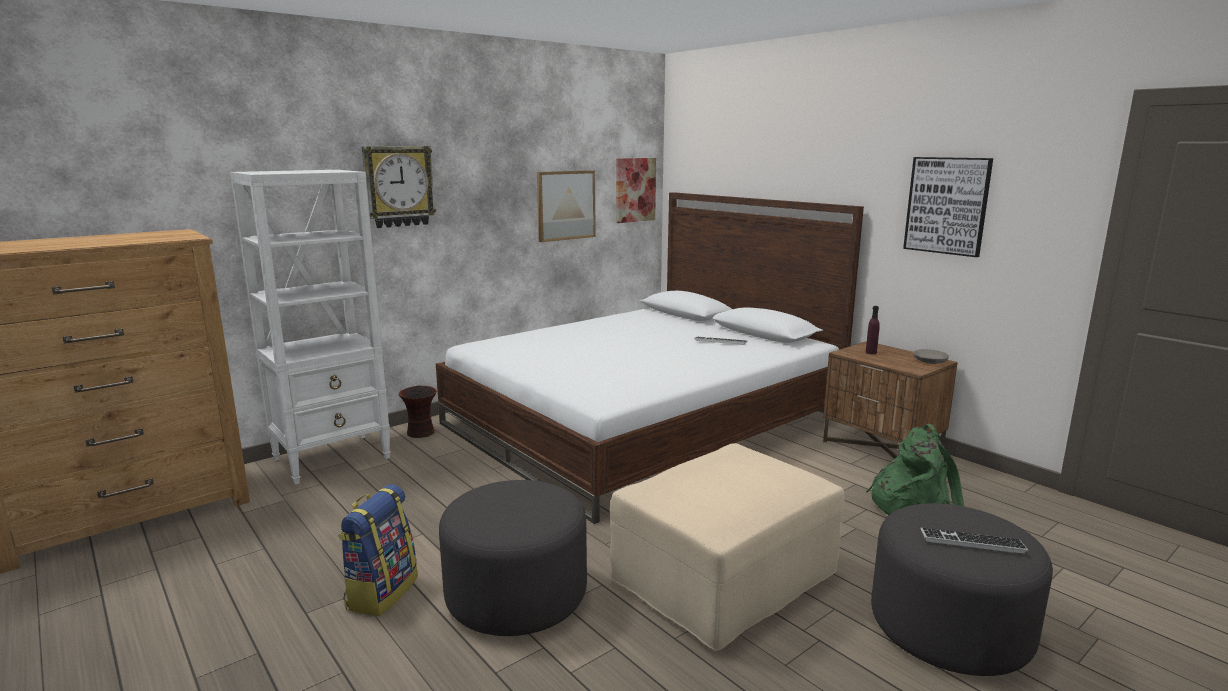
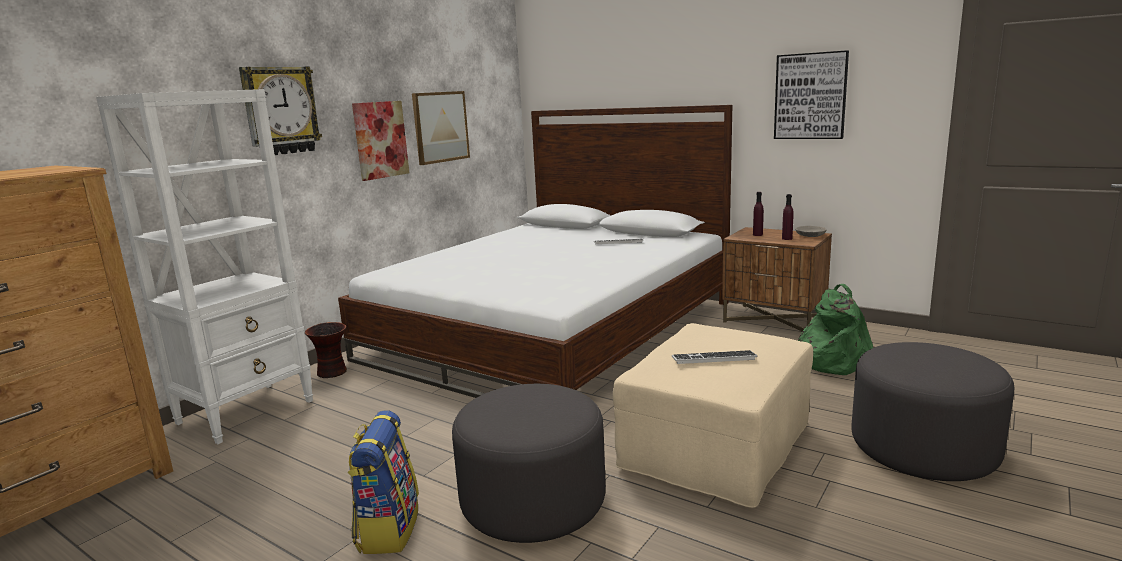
camera: 15 degrees left, 0 degrees up
(635, 190) = (499, 110): picture -> picture (380, 140)
(899, 361) = (787, 238): none -> purple bottle
(972, 542) = (944, 366): keyboard -> keyboard (713, 358)

